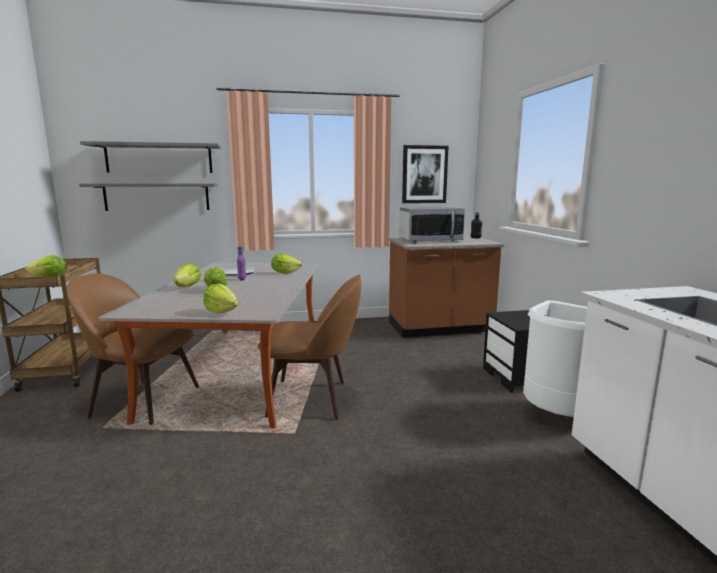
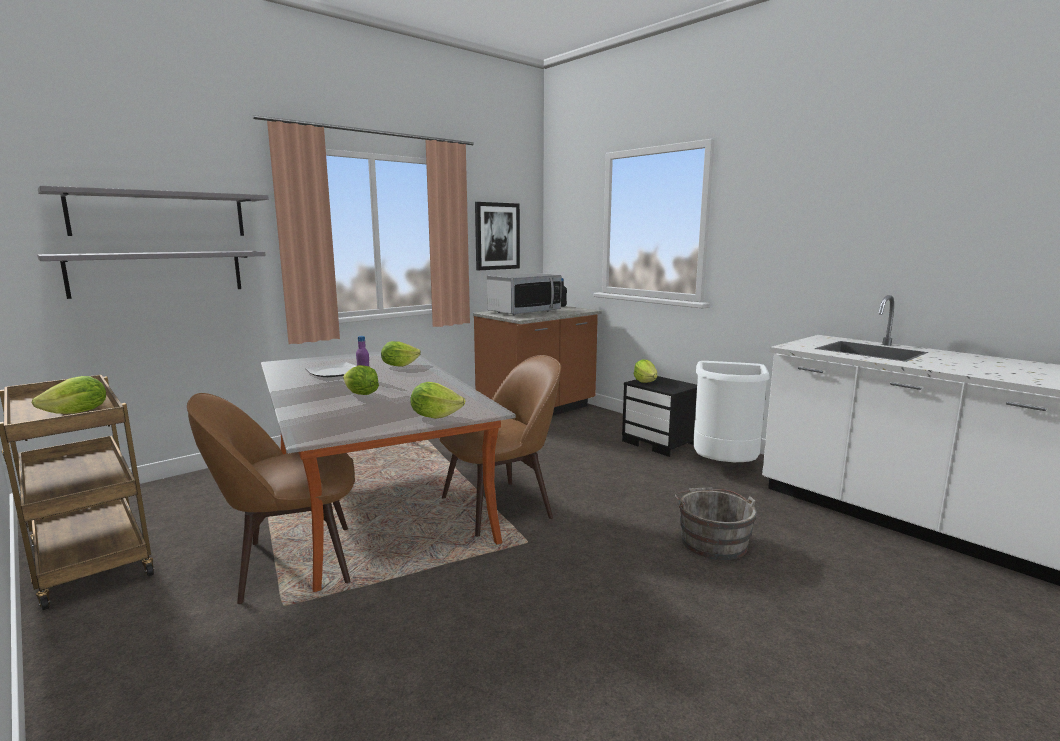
camera: 30 degrees left, 0 degrees up
(188, 286) = (314, 396): lettuce -> lettuce (645, 381)
(451, 486) = (712, 540): none -> grey bucket

